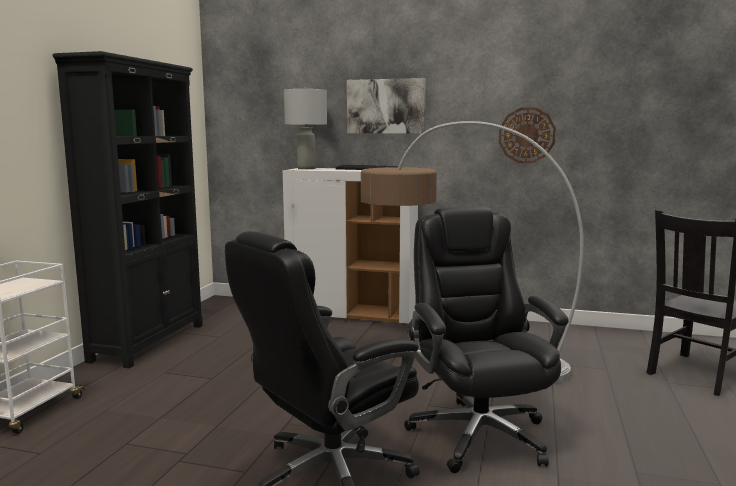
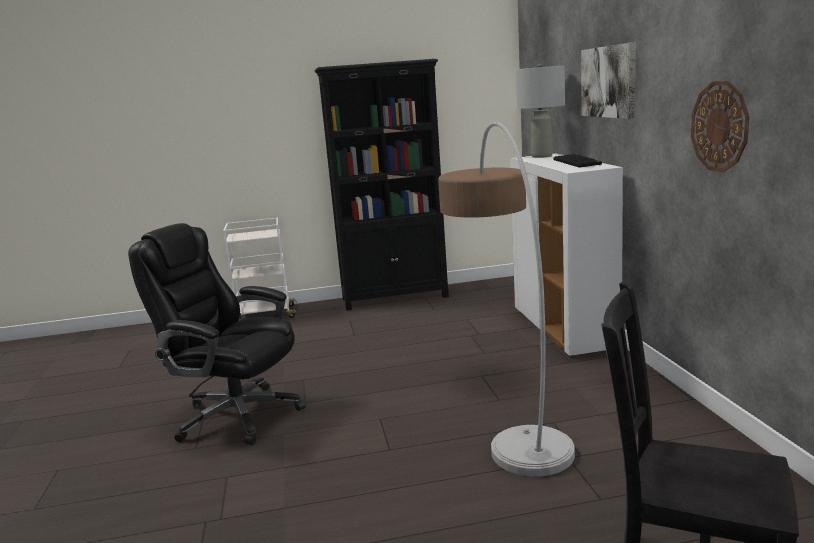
camera: 65 degrees right, 5 degrees up
(478, 434) = (340, 453): black office chair -> none

